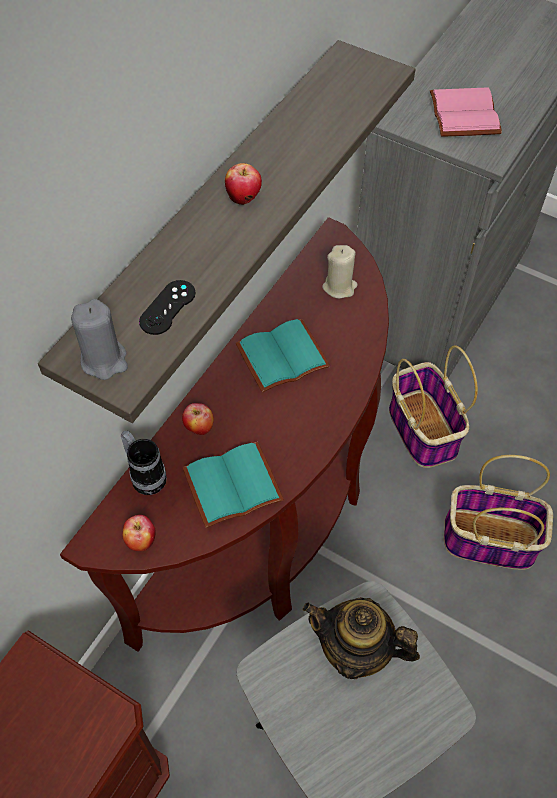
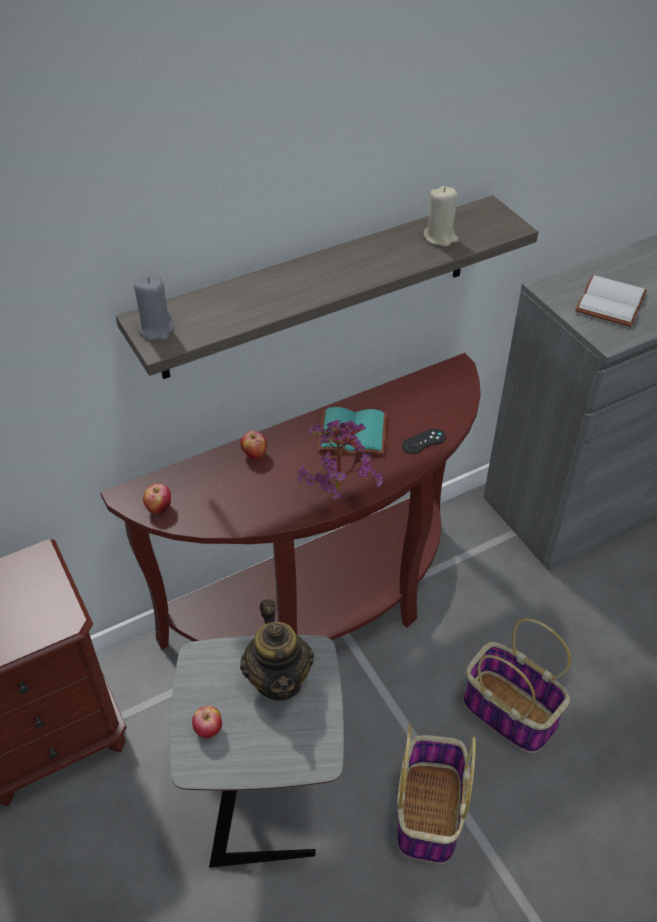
camera: 30 degrees right, 10 degrees down
(145, 475) = (193, 468): mug -> none
(167, 307) = (223, 315): black game controller -> black game controller (423, 441)
(232, 488) = (248, 504): turquoise book -> none
(243, 198) = (331, 270): apple -> apple (209, 730)
(315, 432) = (338, 494): none -> potted plant
(339, 287) = (435, 404): beige candle -> beige candle (440, 237)
(356, 651) = (279, 679): teapot -> teapot turned 150 degrees counterclockwise
(421, 428) = (506, 594): basket -> basket (429, 810)
(462, 113) = (609, 301): pink book -> white book

